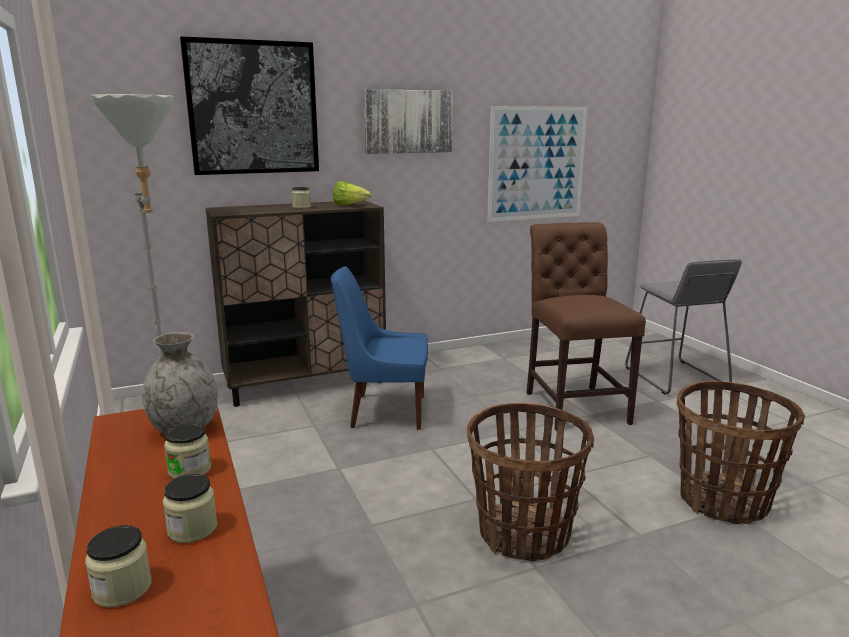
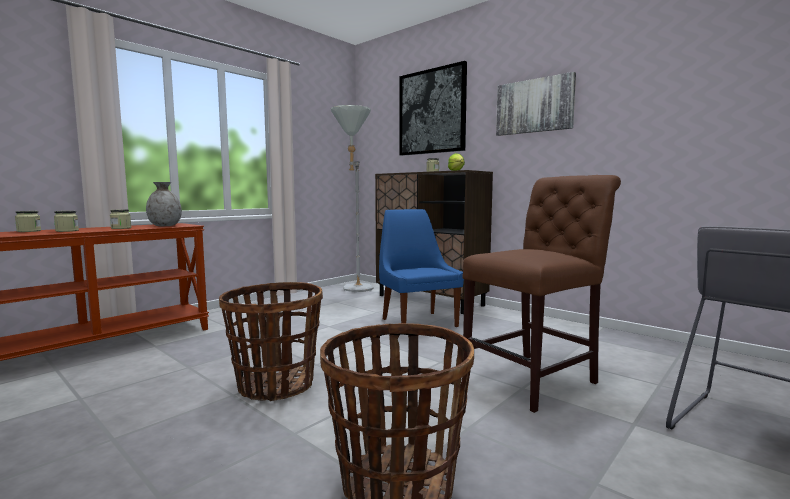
camera: 65 degrees right, 10 degrees down
(537, 163) = (686, 133): picture -> none

